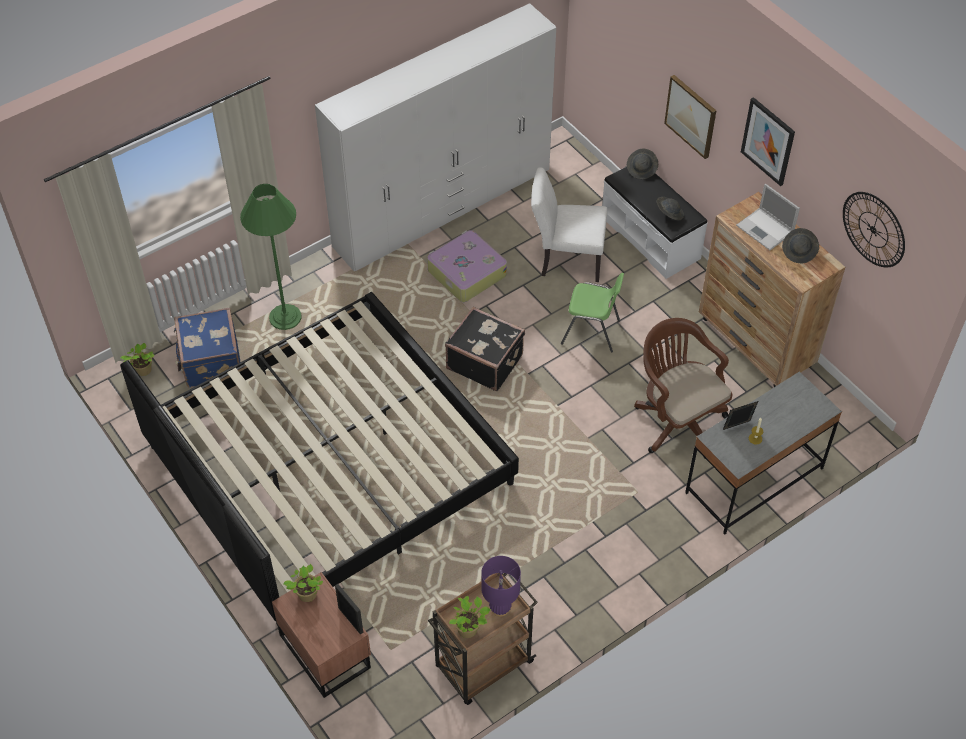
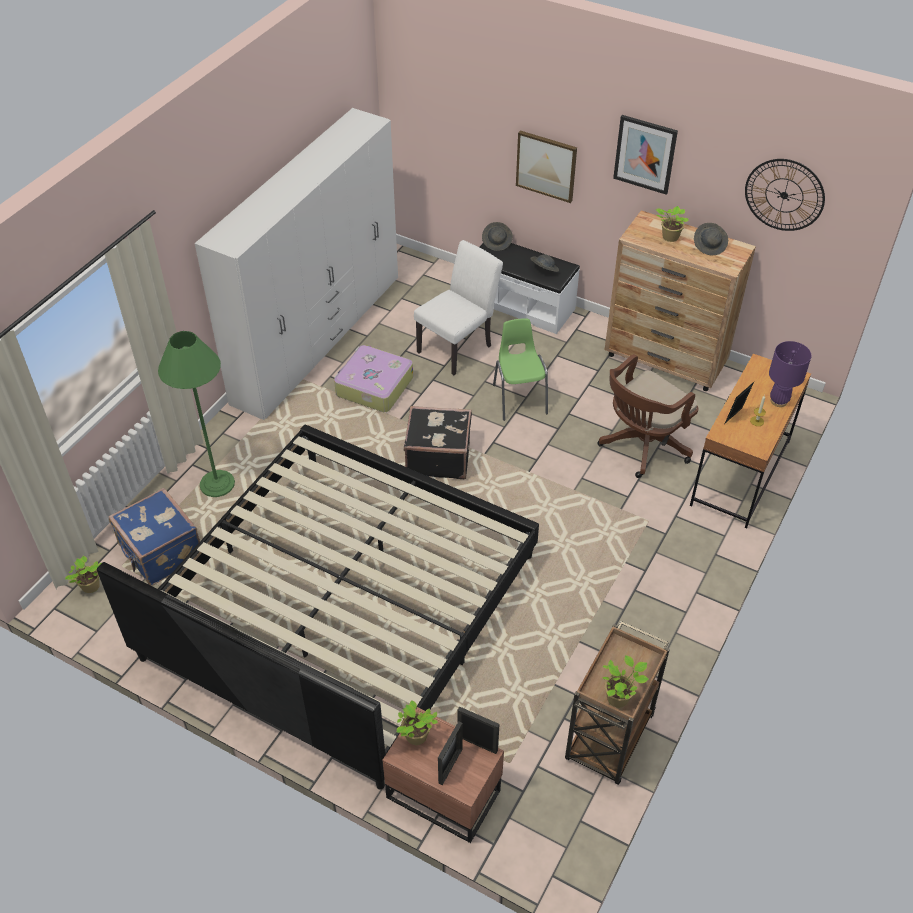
camera: 25 degrees left, 5 degrees down
(319, 628) = (450, 766): none -> picture frame
(500, 608) = (635, 663): purple table lamp -> purple table lamp (778, 401)
(566, 260) = (458, 346): white chair -> white chair turned 150 degrees clockwise
(591, 332) = (519, 399): green chair -> green chair turned 90 degrees counterclockwise
(677, 420) = (641, 446): brown office chair -> brown office chair turned 75 degrees counterclockwise
(754, 480) = (740, 473): grey desk -> brown desk
(766, 229) = (669, 237): laptop -> potted plant

